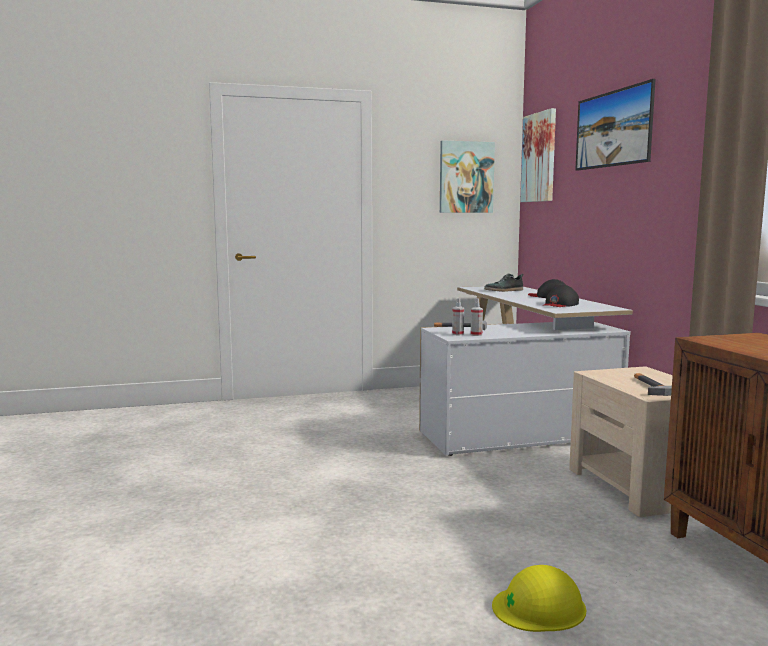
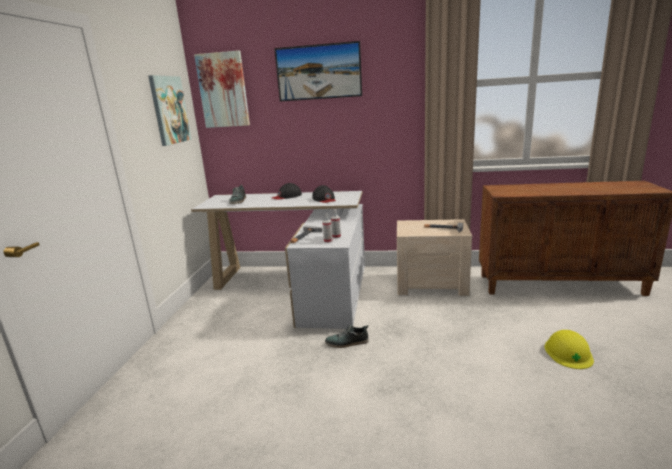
camera: 65 degrees left, 10 degrees up
(418, 459) = (347, 342): none -> shoe

